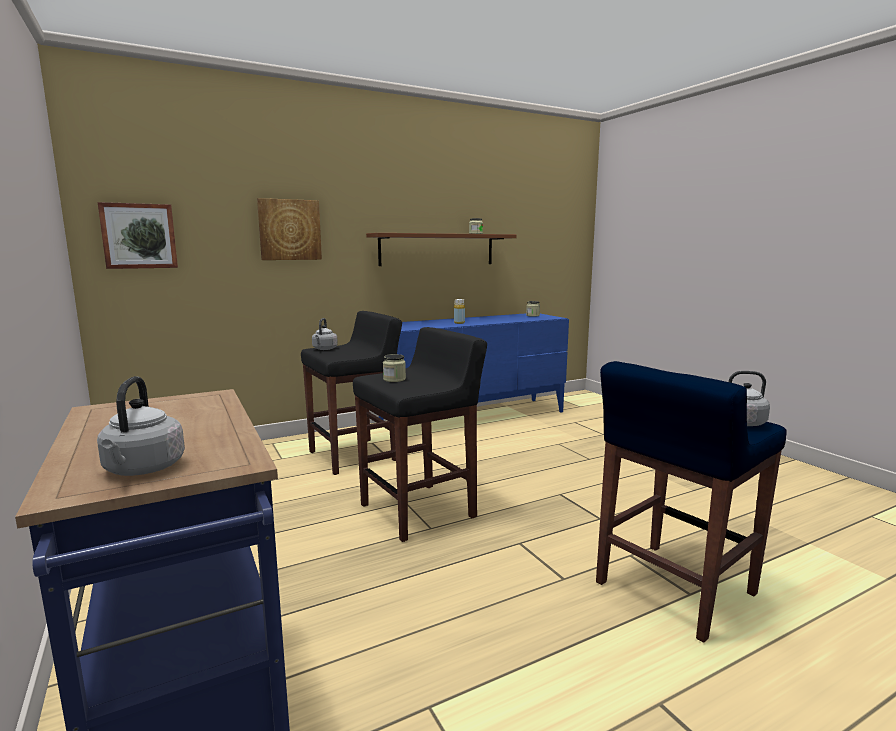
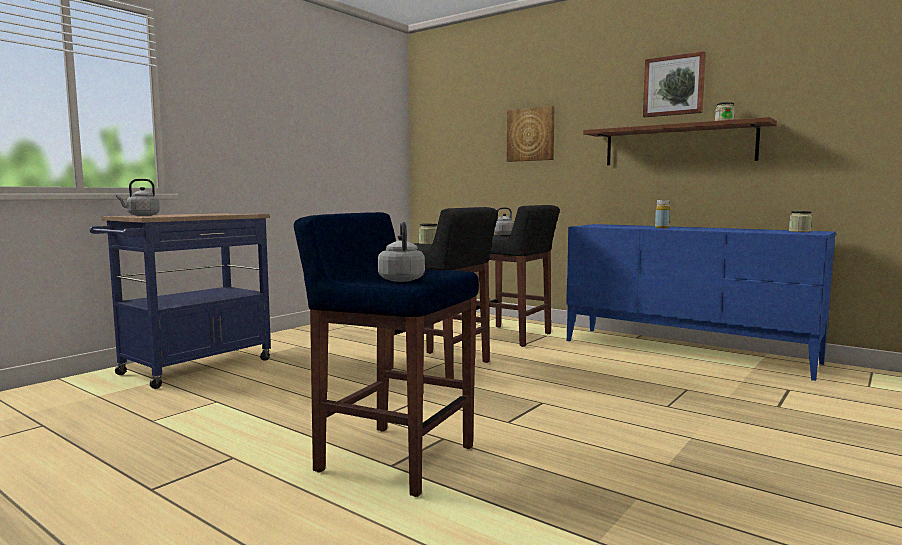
camera: 65 degrees right, 5 degrees down
(139, 236) = (440, 146): picture -> picture (674, 85)

